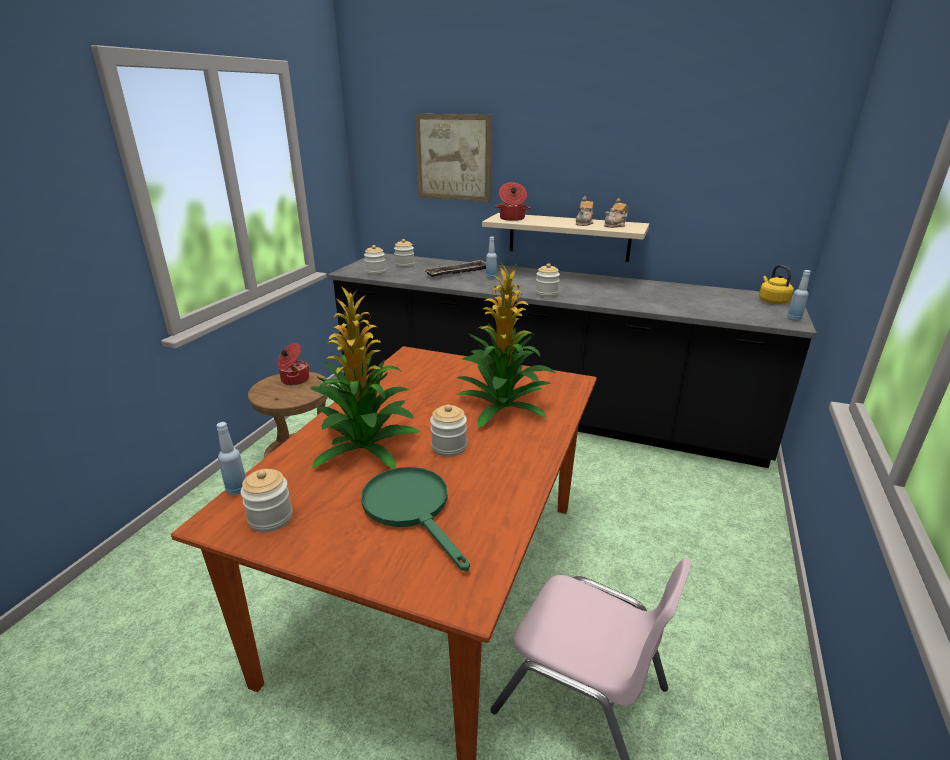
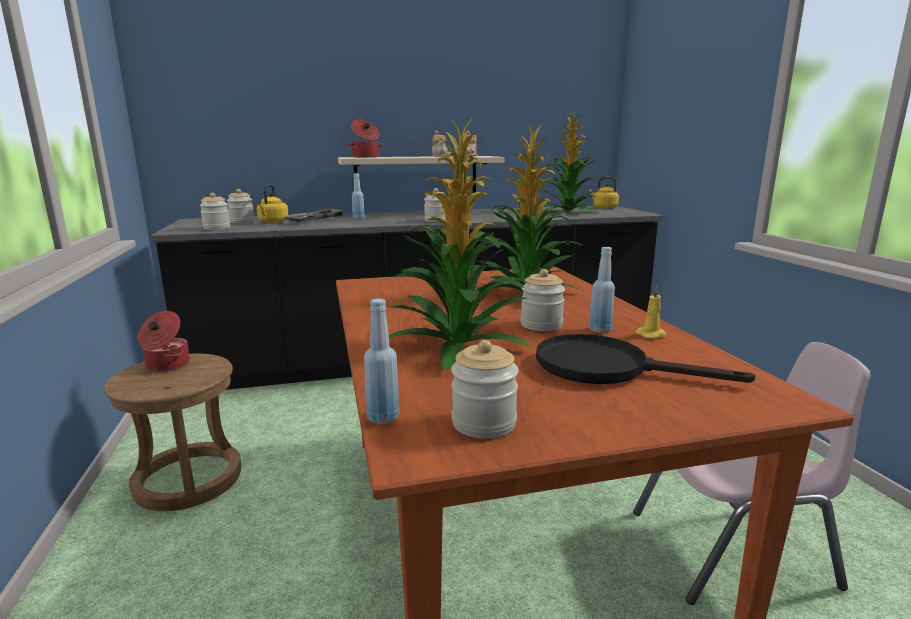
camera: 35 degrees left, 10 degrees down
(412, 509) = (607, 368): green frying pan -> black frying pan
(423, 270) = (272, 222): none -> yellow kettle
(453, 158) = (279, 99): picture -> none
(507, 491) = (652, 335): none -> yellow candle
(710, 302) = (567, 211): none -> potted plant
(794, 319) = (636, 212): blue bottle -> blue bottle (600, 330)

